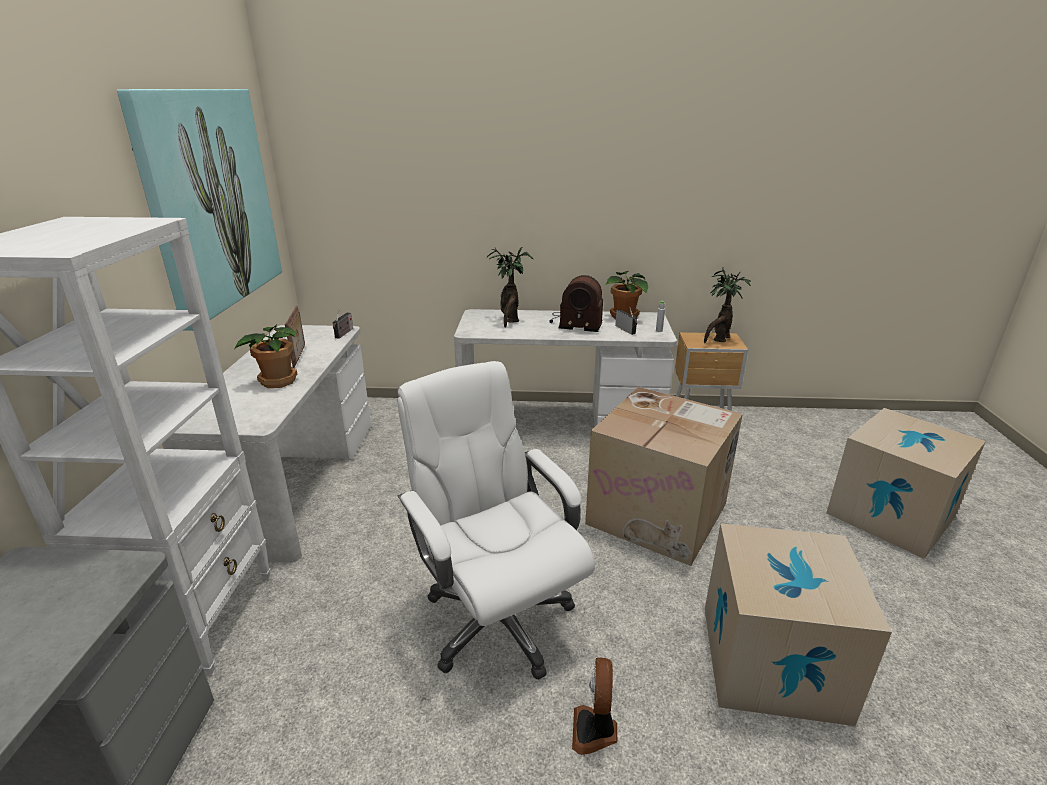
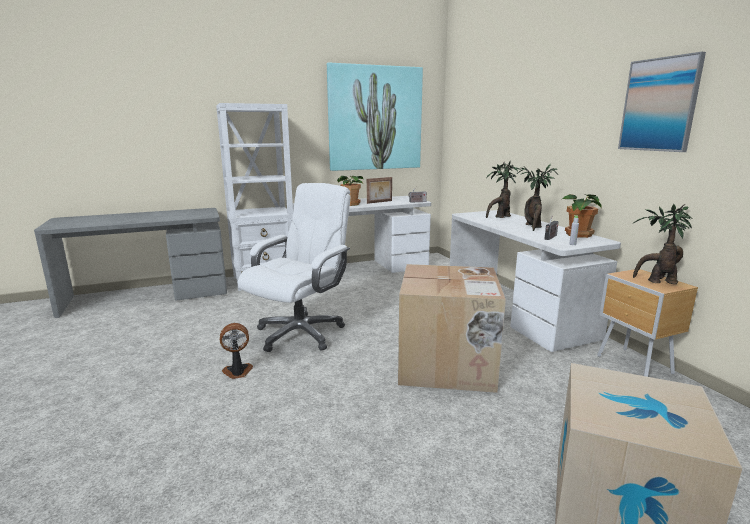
camera: 65 degrees right, 10 degrees down
(575, 322) = (533, 227): radio -> potted plant
(686, 175) = (659, 105): none -> picture
(772, 661) = (320, 429): cardboard box -> none

